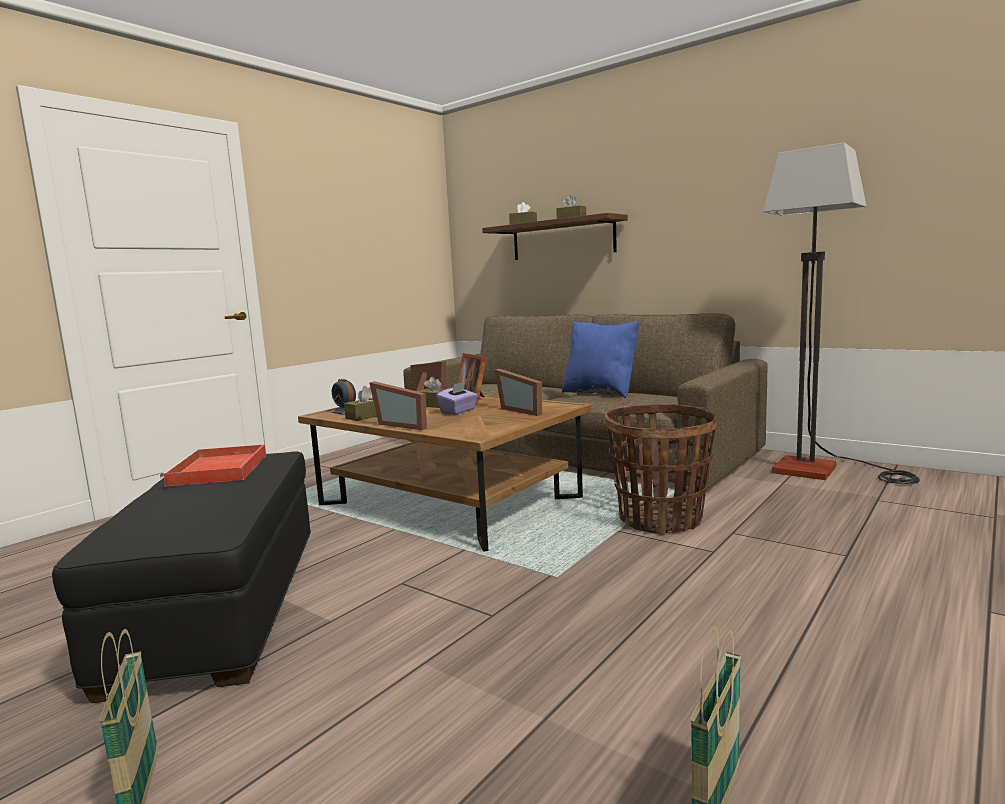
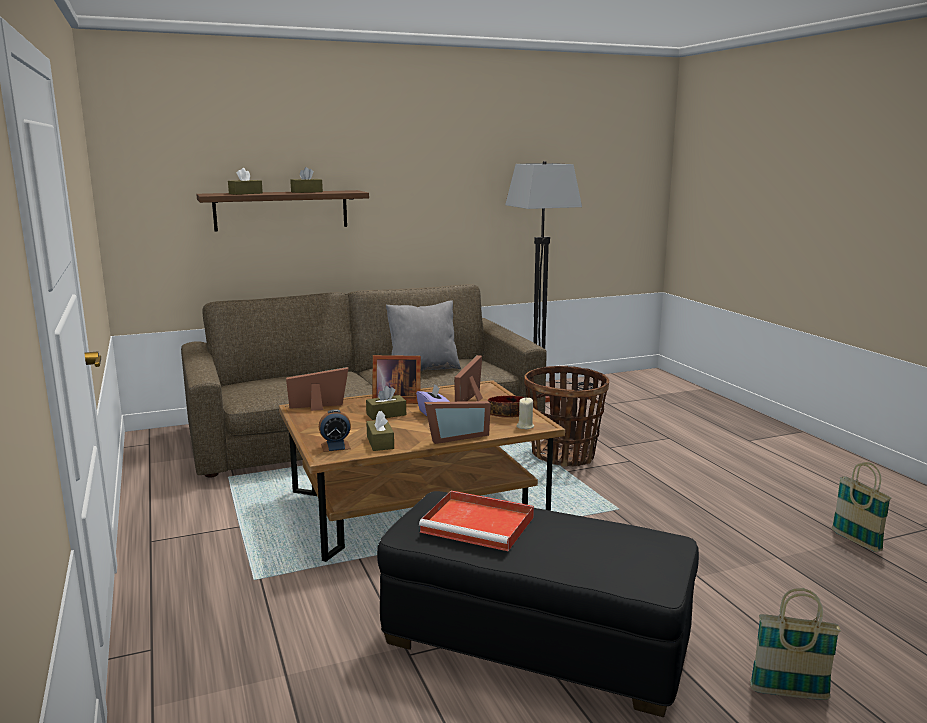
camera: 60 degrees left, 5 degrees up
(464, 432) = (525, 426): none -> beige candle
(492, 424) = (508, 415): none -> bowl
(523, 410) = (473, 398): picture frame -> picture frame turned 120 degrees clockwise
(600, 393) = (423, 369): blue pillow -> grey pillow

